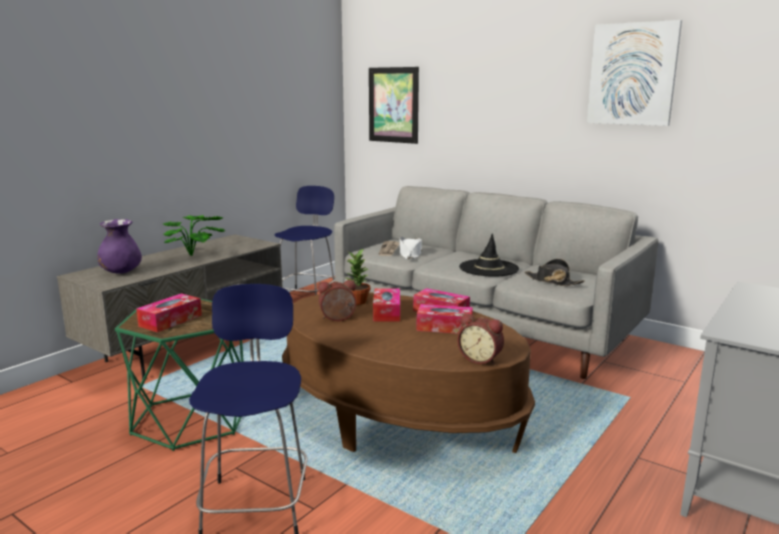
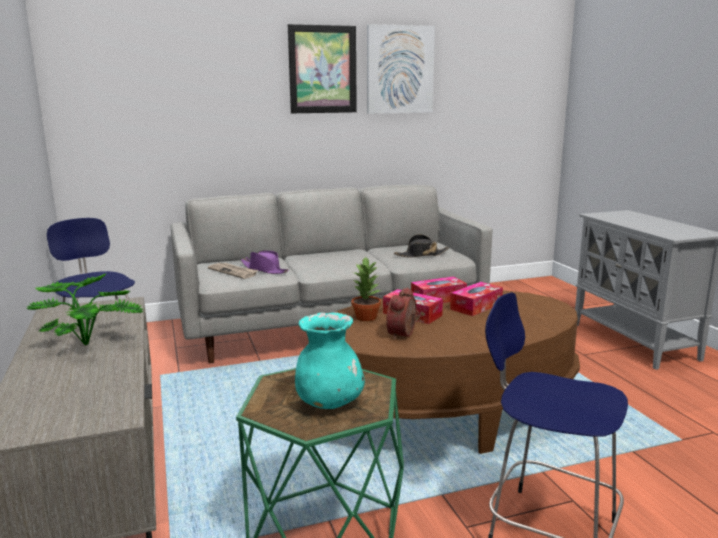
camera: 55 degrees left, 0 degrees up
(121, 272) = (67, 399): purple vase -> none
(170, 320) = (329, 403): tissue box -> turquoise vase
(393, 105) = (133, 104): picture -> picture (322, 69)
(410, 254) = (264, 269): white hat -> purple hat
(480, 359) = (556, 313): alarm clock -> none
(488, 268) = (357, 260): black hat -> none

